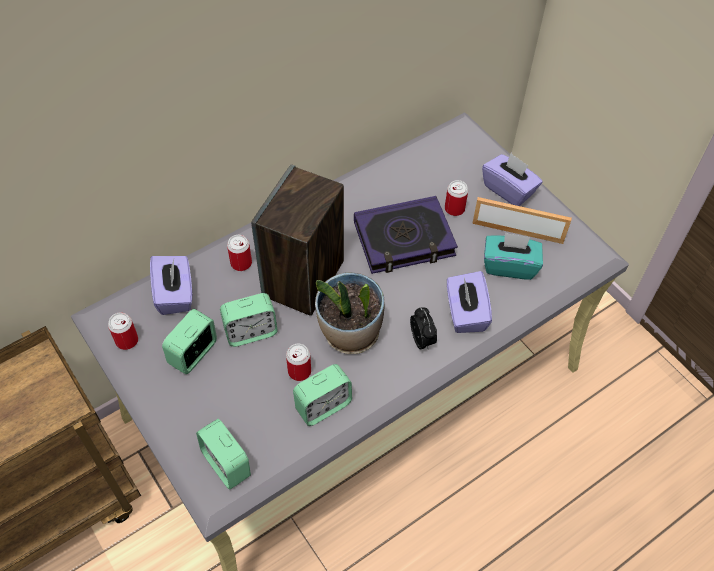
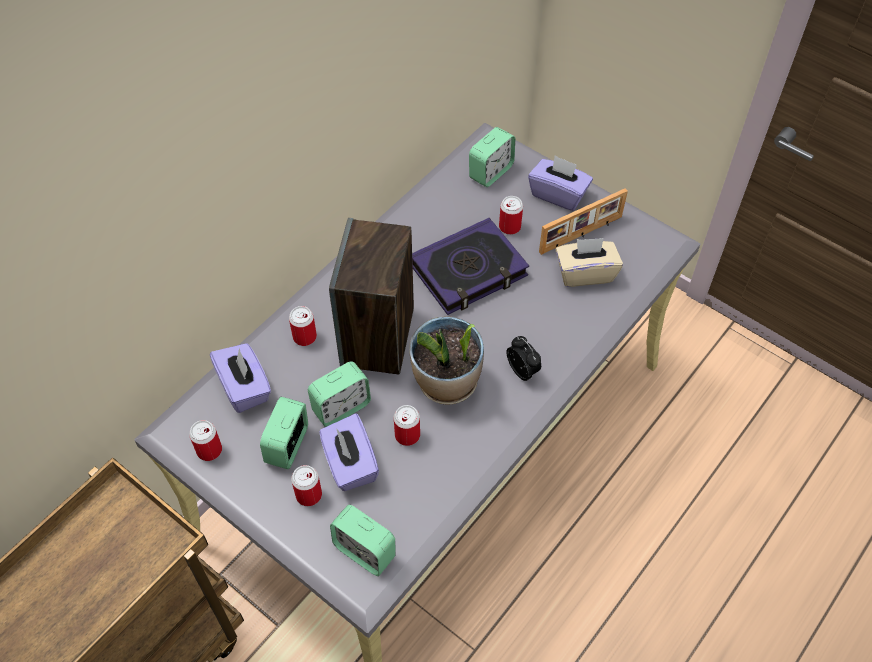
camera: 15 degrees left, 0 degrees up
(196, 401) = (309, 495): none -> can
(323, 406) = (444, 464): alarm clock -> alarm clock (491, 172)
(465, 313) = (557, 332): purple tissue box -> purple tissue box (350, 464)
(509, 266) = (585, 273): turquoise tissue box -> beige tissue box
(518, 231) = (581, 235): picture frame -> picture frame turned 150 degrees clockwise

